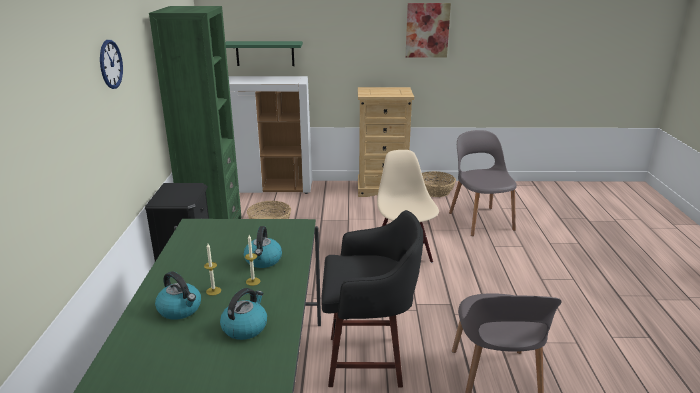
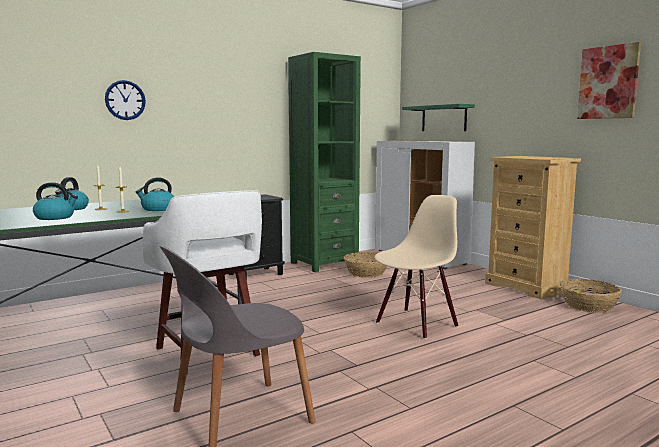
camera: 55 degrees right, 15 degrees down
(110, 64) = (214, 79): wall clock -> wall clock (125, 100)
(368, 361) = (209, 353): black stool -> white stool
(480, 220) = (580, 340): grey chair -> none

